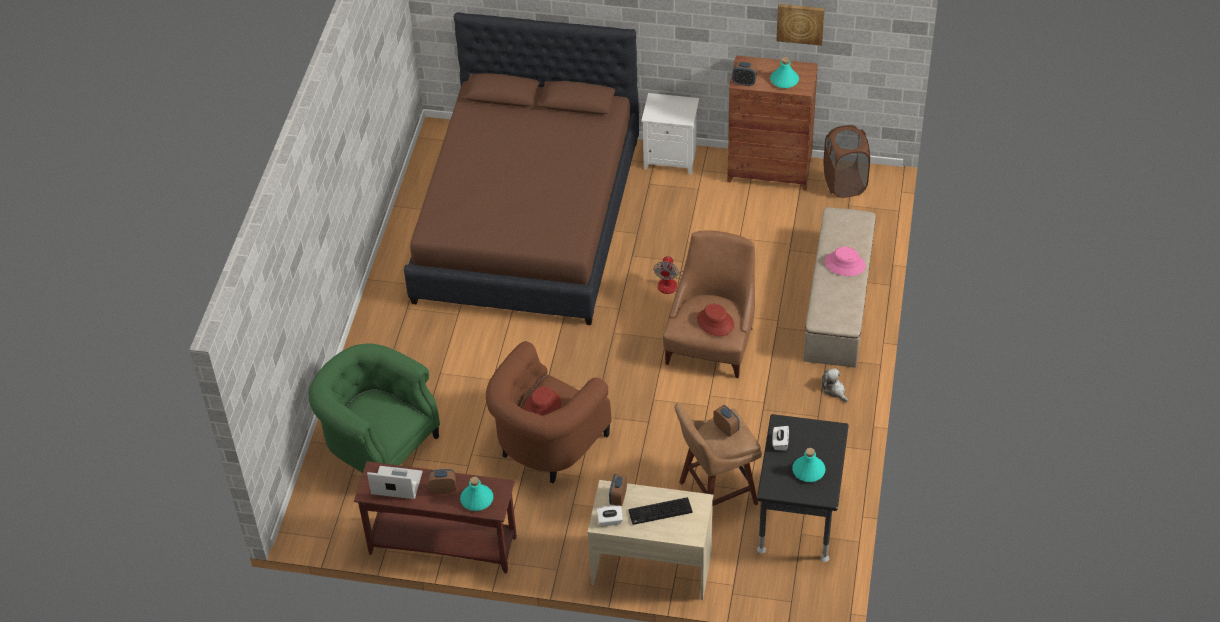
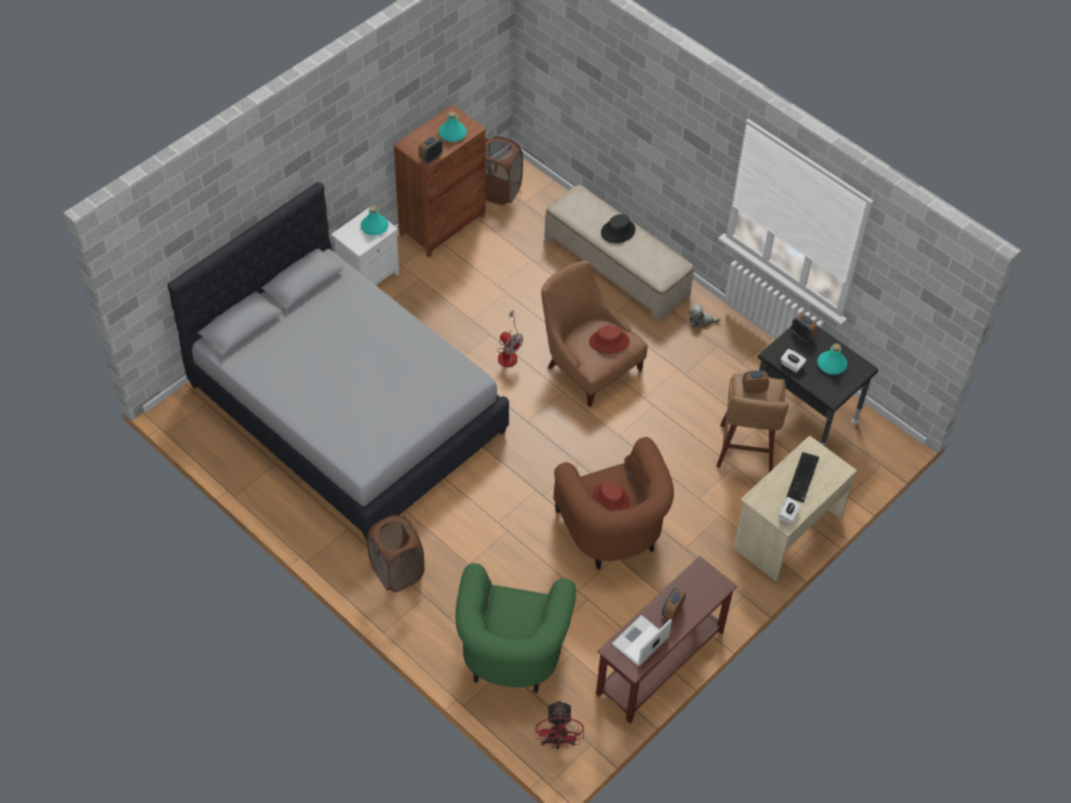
camera: 60 degrees left, 5 degrees up
(318, 516) = (558, 741): none -> red fan
(377, 445) = (512, 654): green armchair -> green armchair turned 60 degrees counterclockwise
(399, 334) = (397, 571): none -> brown laundry basket
(476, 499) = (700, 592): turquoise bottle -> turquoise bottle (374, 227)
(528, 220) = (347, 407): brown bed -> grey bed
(618, 498) = (769, 496): alarm clock -> alarm clock (802, 335)
(800, 23) = (435, 78): picture -> none
(845, 264) = (618, 231): pink hat -> black hat

